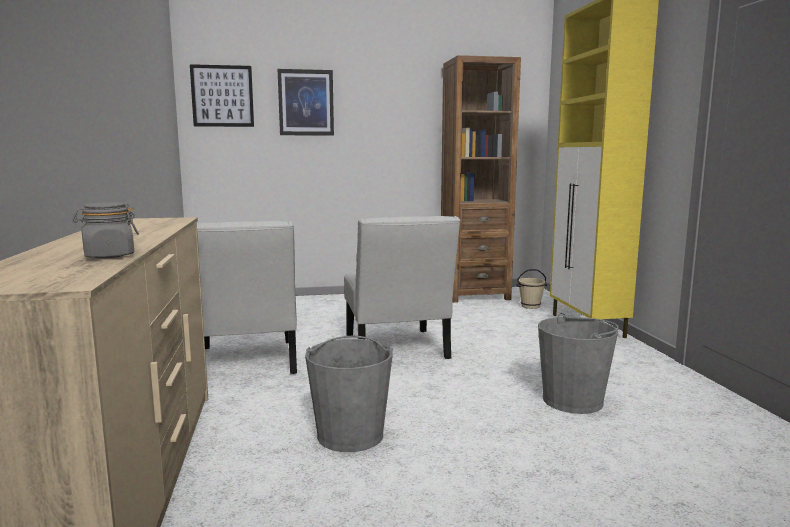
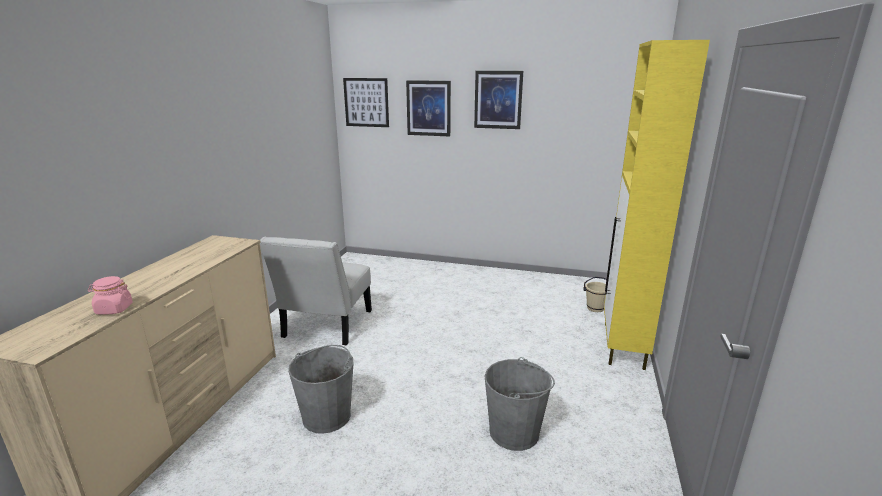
camera: 25 degrees right, 10 degrees up
(108, 256) = (114, 309): grey jar -> pink jar
(388, 92) = (498, 100): none -> picture
(396, 350) = (435, 337): white chair -> none
(474, 295) = (559, 283): brown bookcase -> none

